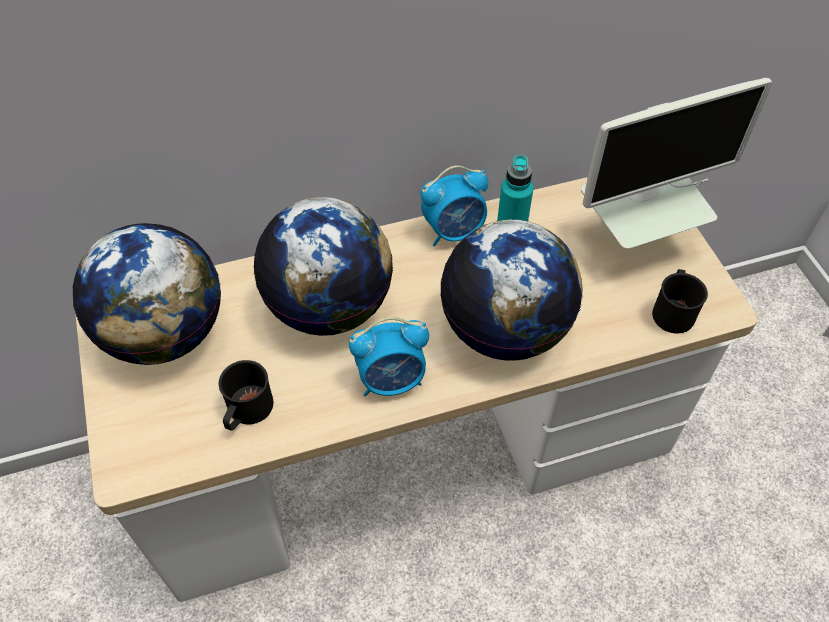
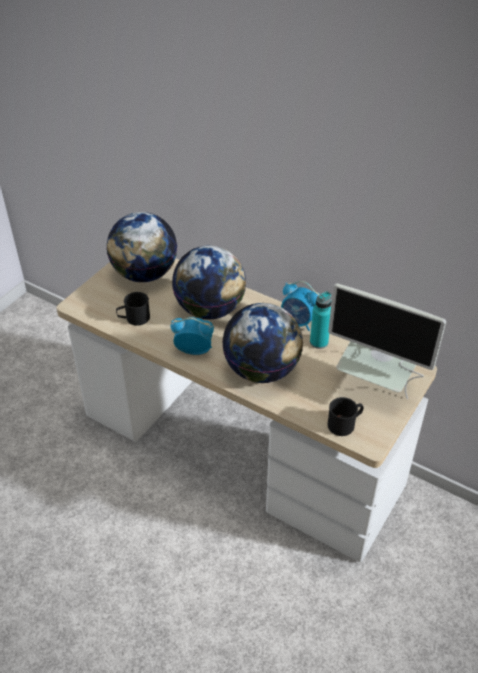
camera: 50 degrees right, 10 degrees down
(391, 380) = (194, 350): alarm clock -> alarm clock turned 150 degrees clockwise

